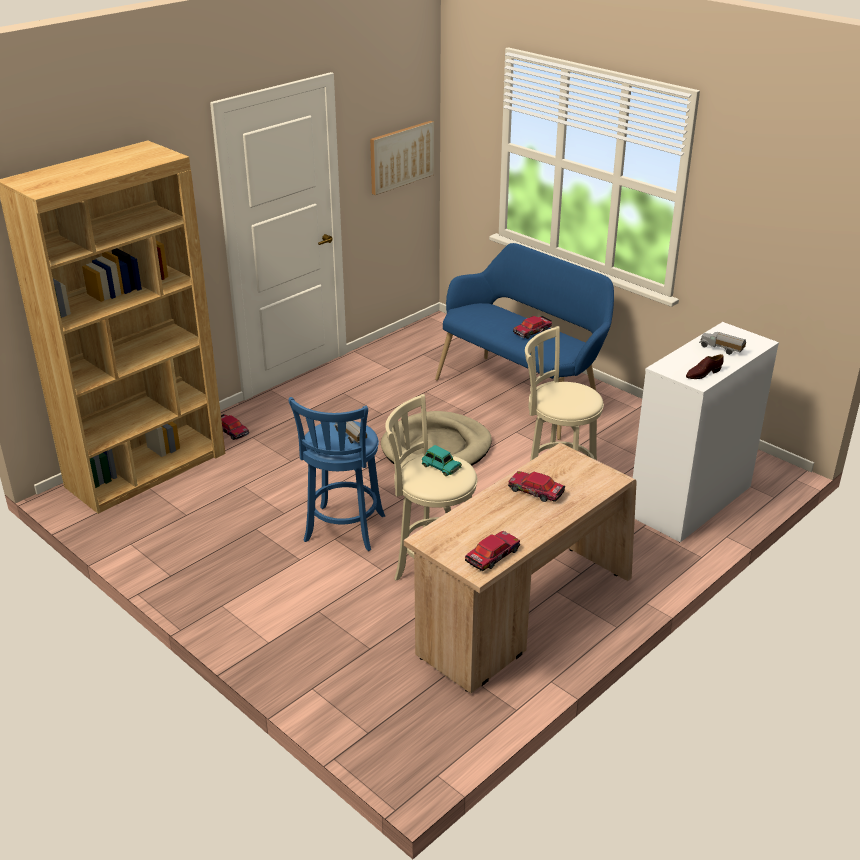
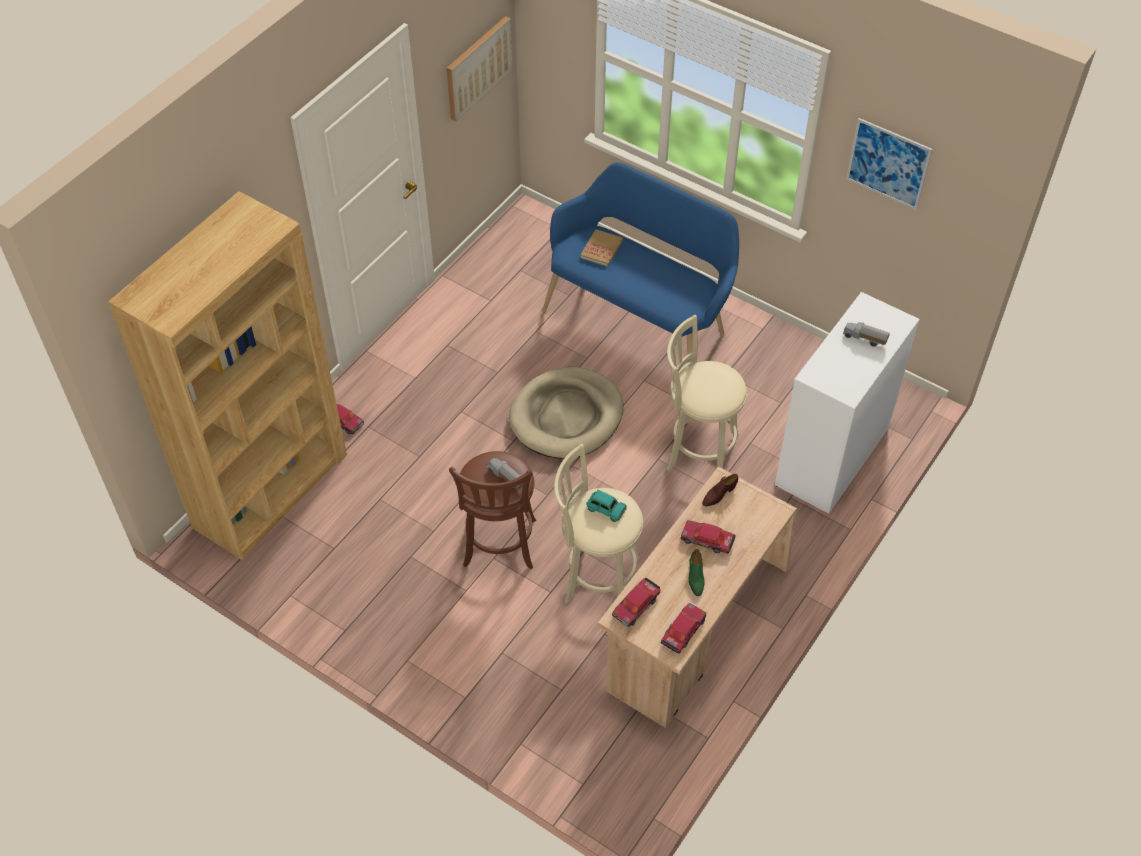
camera: 10 degrees left, 20 degrees up
(343, 531) = (499, 546): blue stool -> brown stool
(490, 314) = (601, 249): none -> book
(516, 517) = (695, 577): none -> green shoe
(532, 331) = (652, 273): toy car -> toy car (636, 605)
(703, 373) = (851, 380): brown shoe -> brown shoe (719, 494)
(752, 201) = (888, 163): none -> picture

